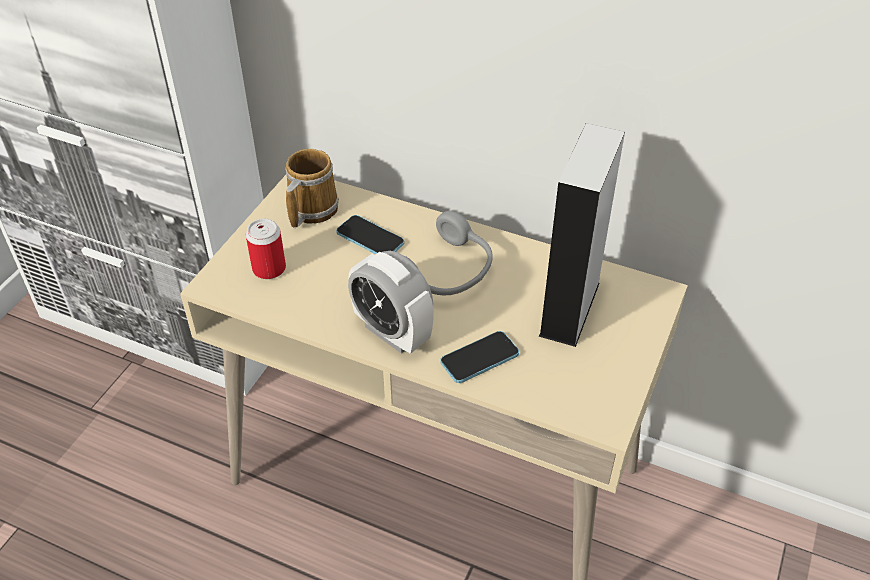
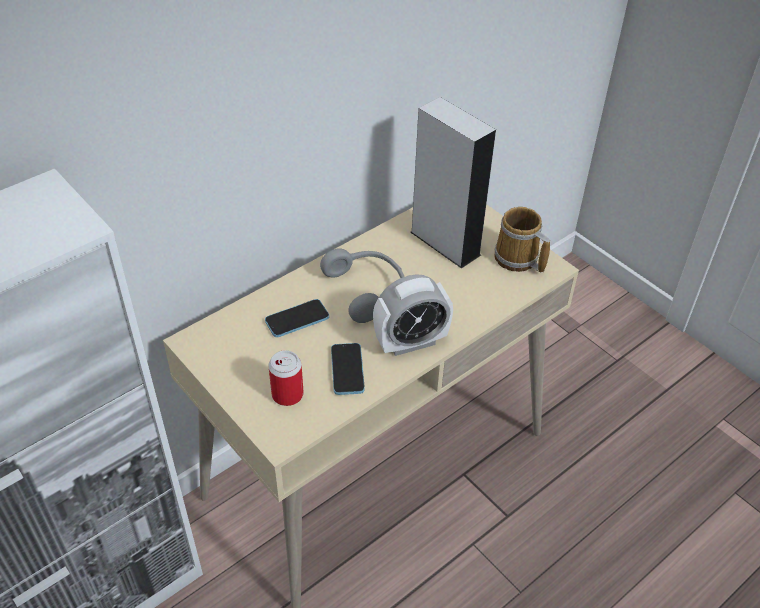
camera: 65 degrees left, 0 degrees up
(310, 209) = (231, 345): mug -> mug (517, 259)
(479, 358) = (464, 305): phone -> phone (347, 370)

